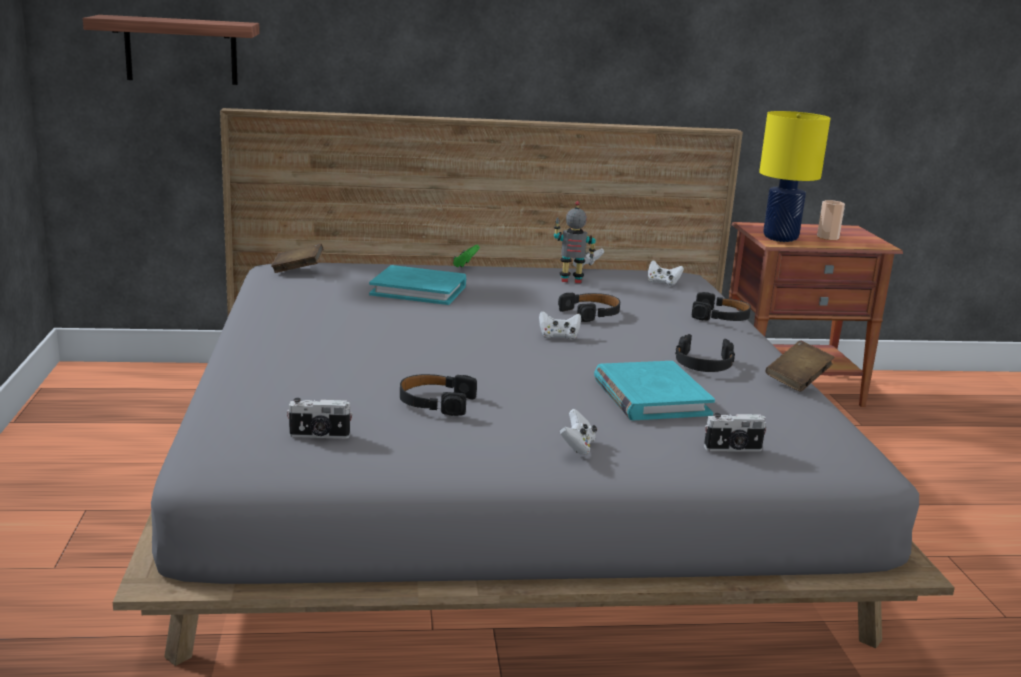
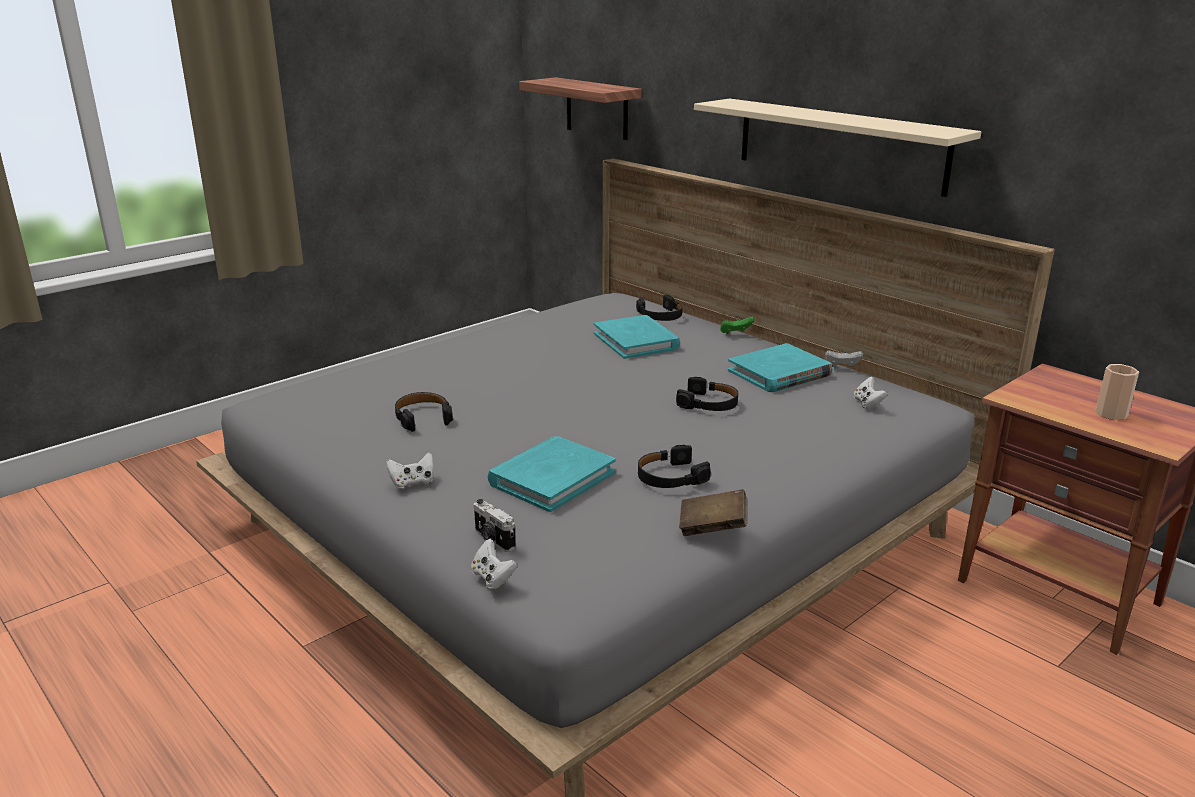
camera: 55 degrees right, 5 degrees up
(298, 270) = (604, 302): brown book -> none
(319, 436) = (324, 408): camera -> none
(530, 65) = (839, 145): none -> beige shelf
(558, 337) = (626, 410): white game controller -> white game controller (492, 578)
(571, 281) = (779, 373): toy robot -> turquoise book
(720, 317) = (823, 451): black headphones -> black headphones (660, 315)
(779, 240) = (1027, 397): yellow table lamp -> none

